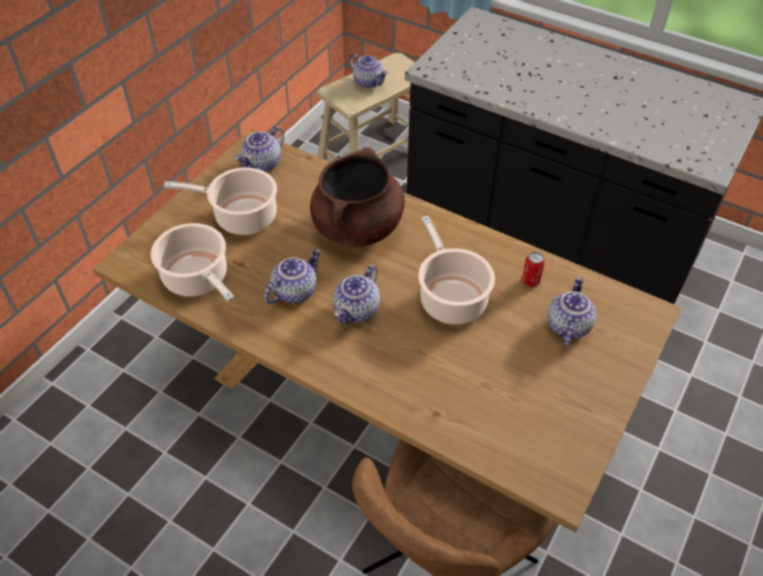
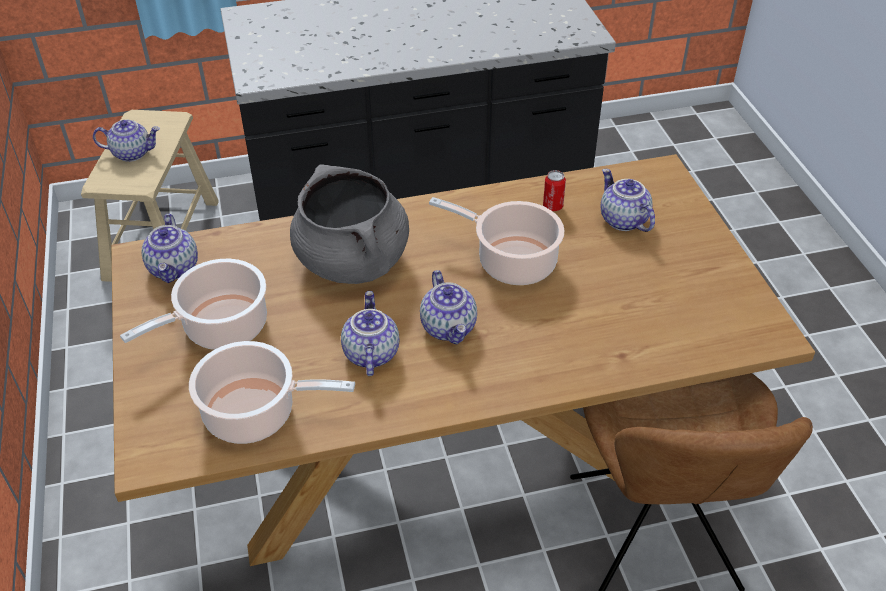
camera: 45 degrees left, 5 degrees down
(358, 228) = (353, 261): brown cooking pot -> grey cooking pot

